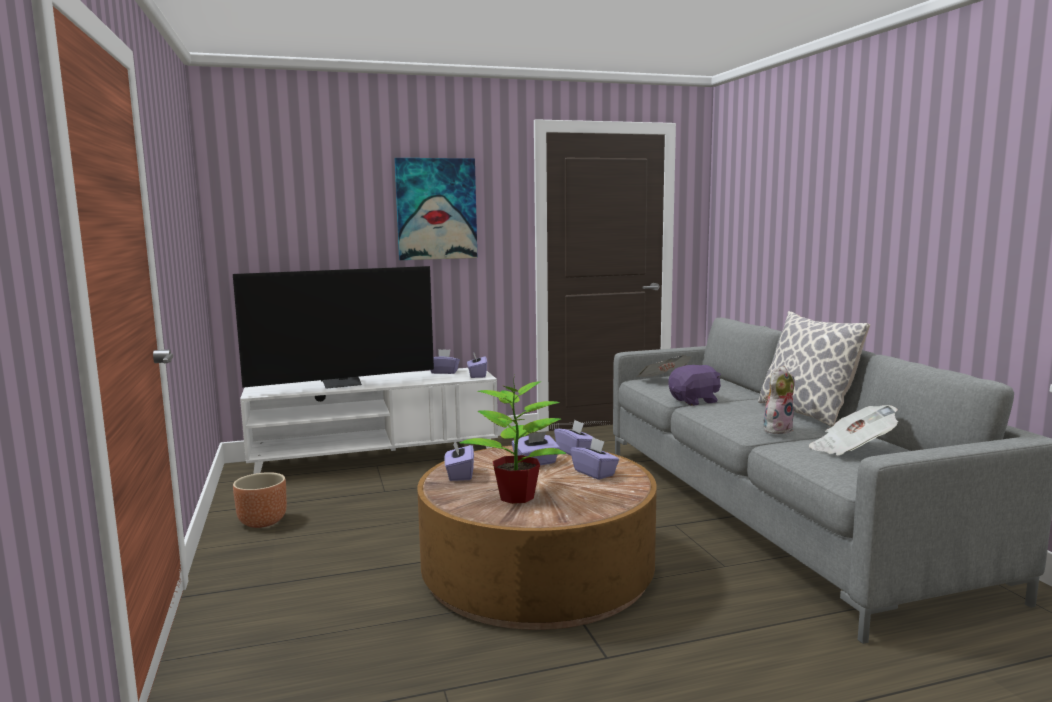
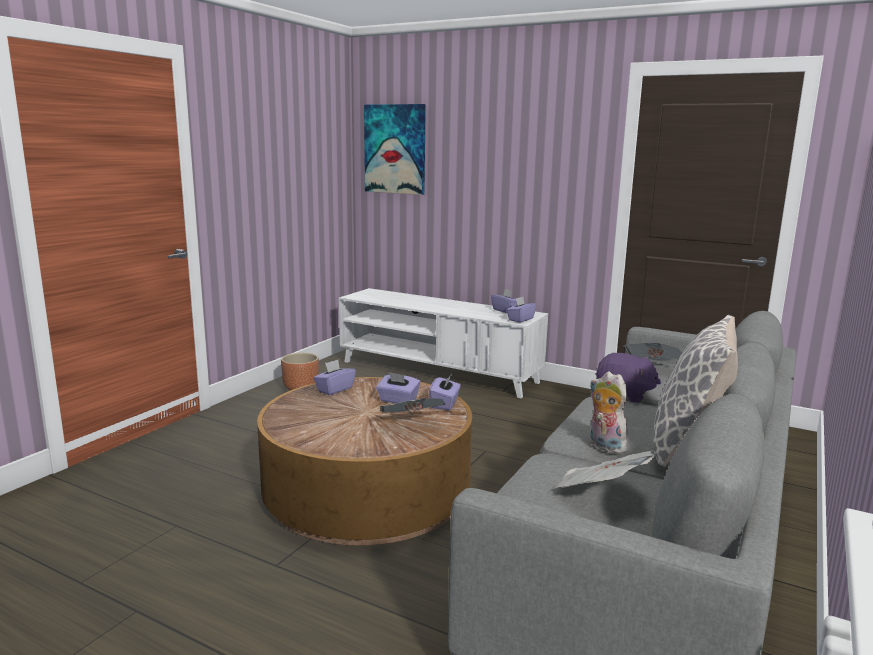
camera: 45 degrees right, 5 degrees up
(342, 384) = (416, 302): television -> none
(436, 209) = (522, 156): picture -> picture (395, 149)
(517, 496) = (321, 417): potted plant -> none
(594, 473) = (411, 423): purple tissue box -> newspaper
(777, 429) = (604, 446): plush toy -> plush toy turned 135 degrees counterclockwise

